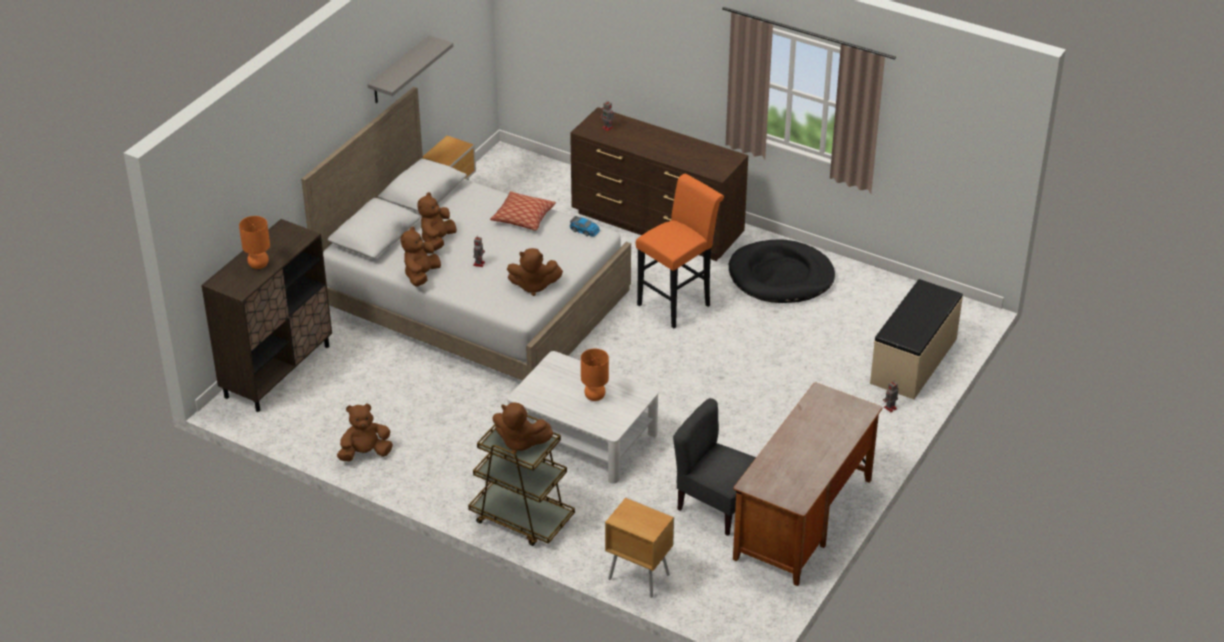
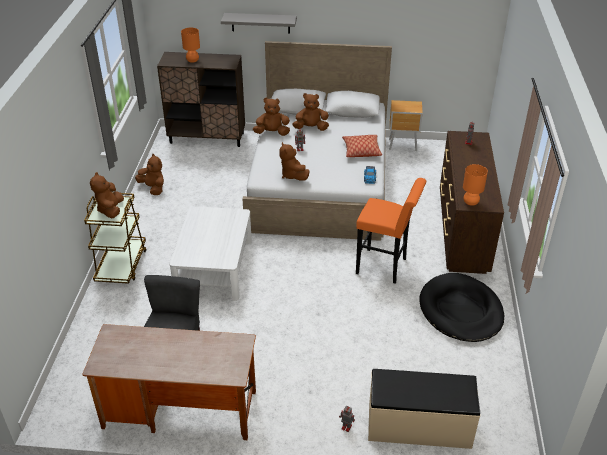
camera: 65 degrees right, 0 degrees up
(399, 71) = (382, 27): grey shelf -> grey shelf (260, 23)
(594, 397) = (211, 242): orange table lamp -> orange table lamp (470, 202)
(638, 576) = (84, 336): brown nightstand -> none

